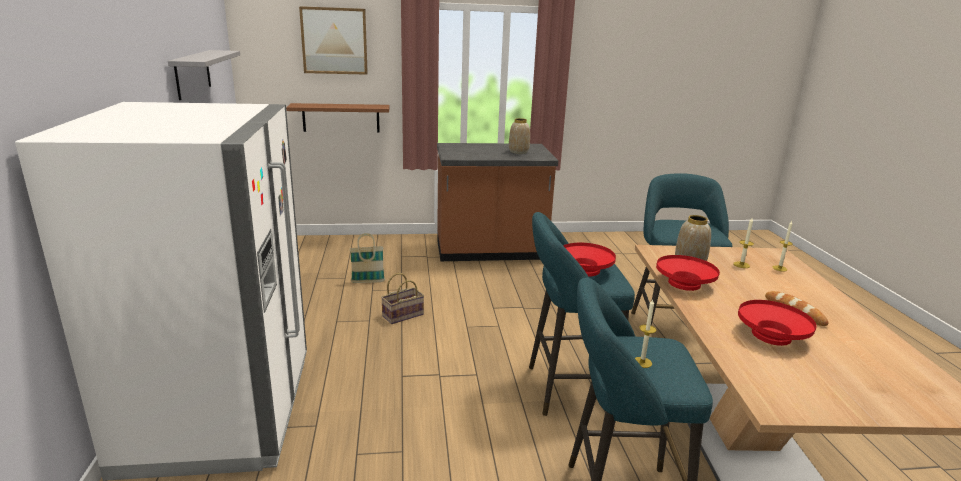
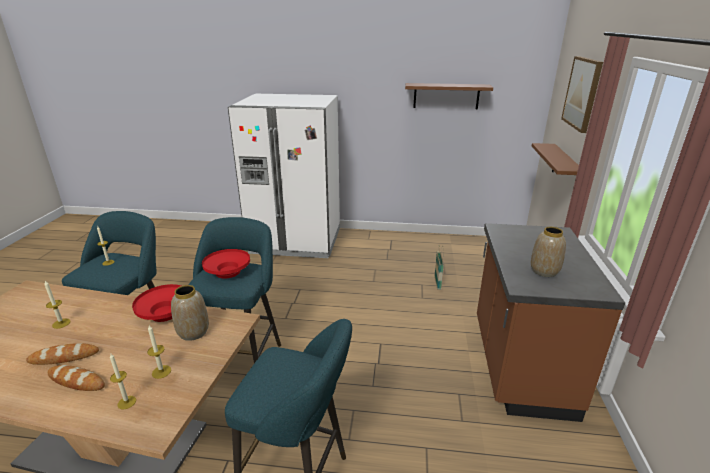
camera: 105 degrees right, 5 degrees up
(193, 74) = (446, 96): grey shelf -> brown shelf
(403, 314) = (378, 295): basket -> none
(772, 336) = (61, 323): red bowl -> candle
(799, 294) = (76, 381): none -> bread

